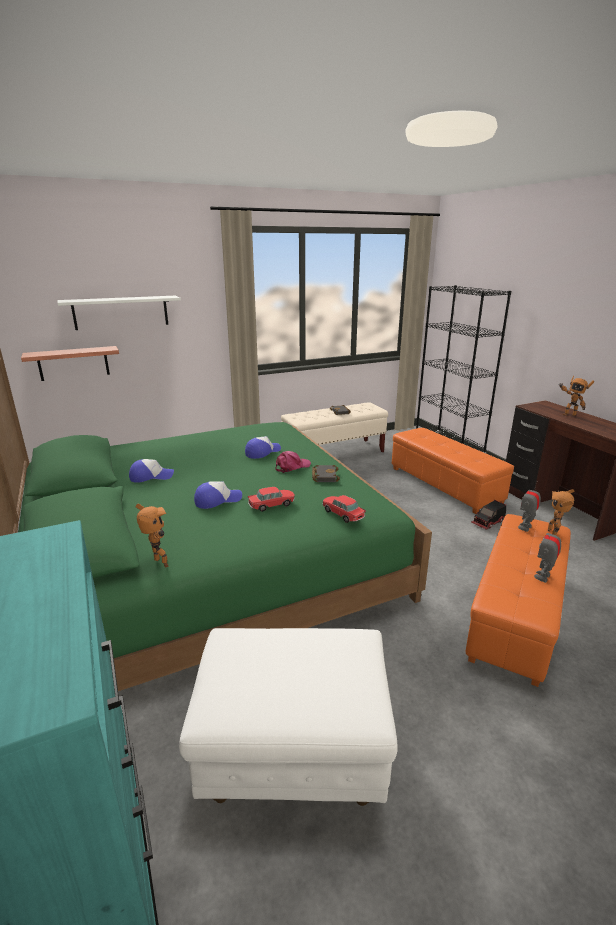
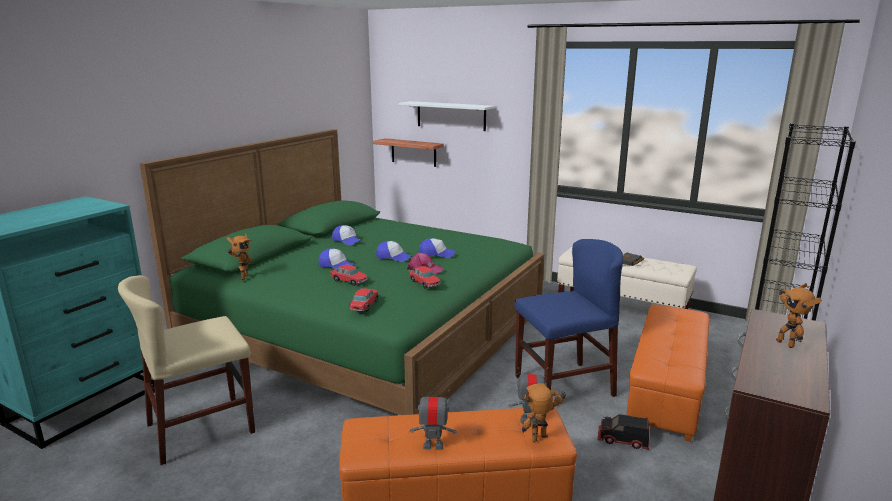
camera: 55 degrees right, 5 degrees down
(240, 469) = (393, 257): none -> cap
(292, 757) = (201, 428): white ottoman -> beige chair
(324, 476) = (424, 283): black book -> toy car
(408, 513) = (564, 385): none -> blue chair

